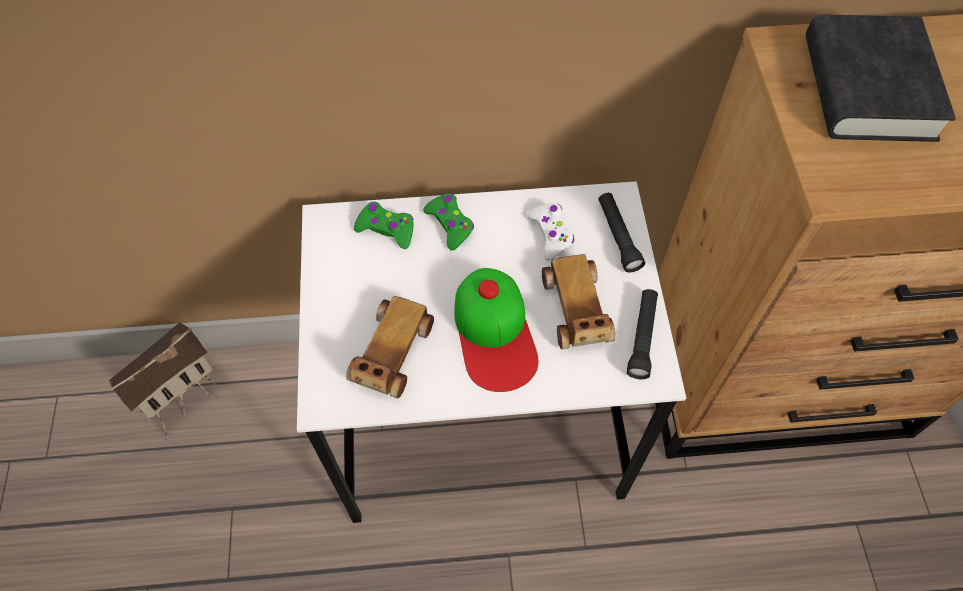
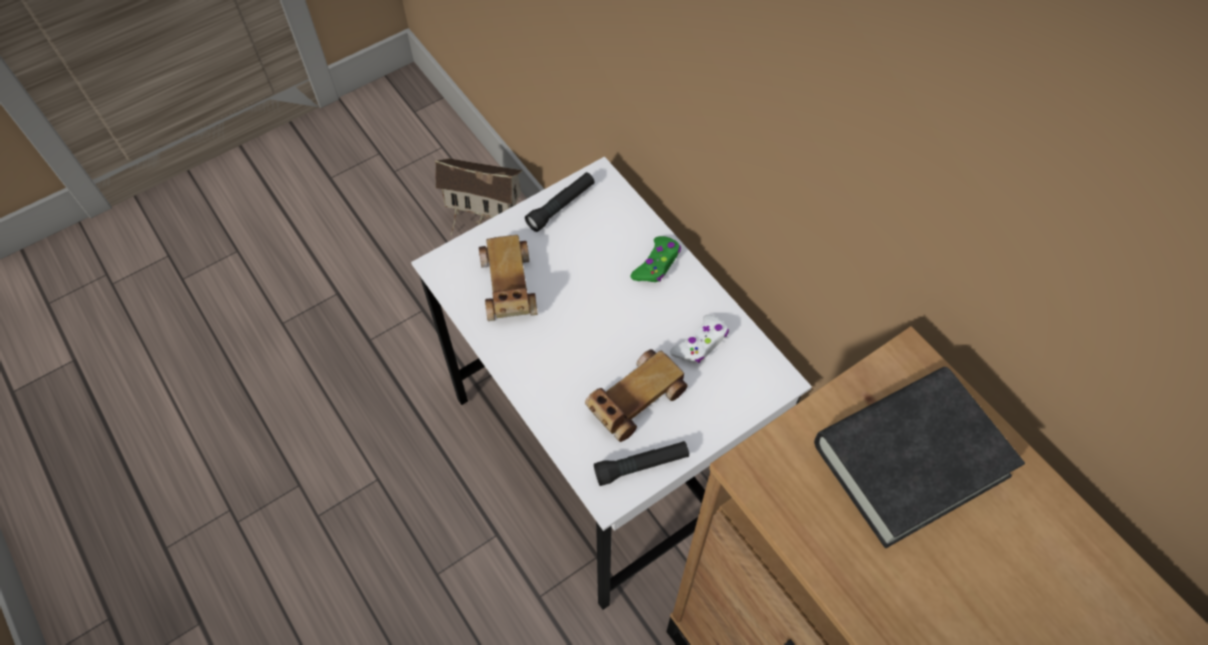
camera: 60 degrees right, 0 degrees up
(386, 229) = (621, 223): green game controller -> none
(391, 354) = (508, 287): toy car -> toy car turned 90 degrees counterclockwise
(495, 333) = (573, 349): cap -> none
(618, 236) = (736, 399): black flashlight -> black flashlight (561, 206)

